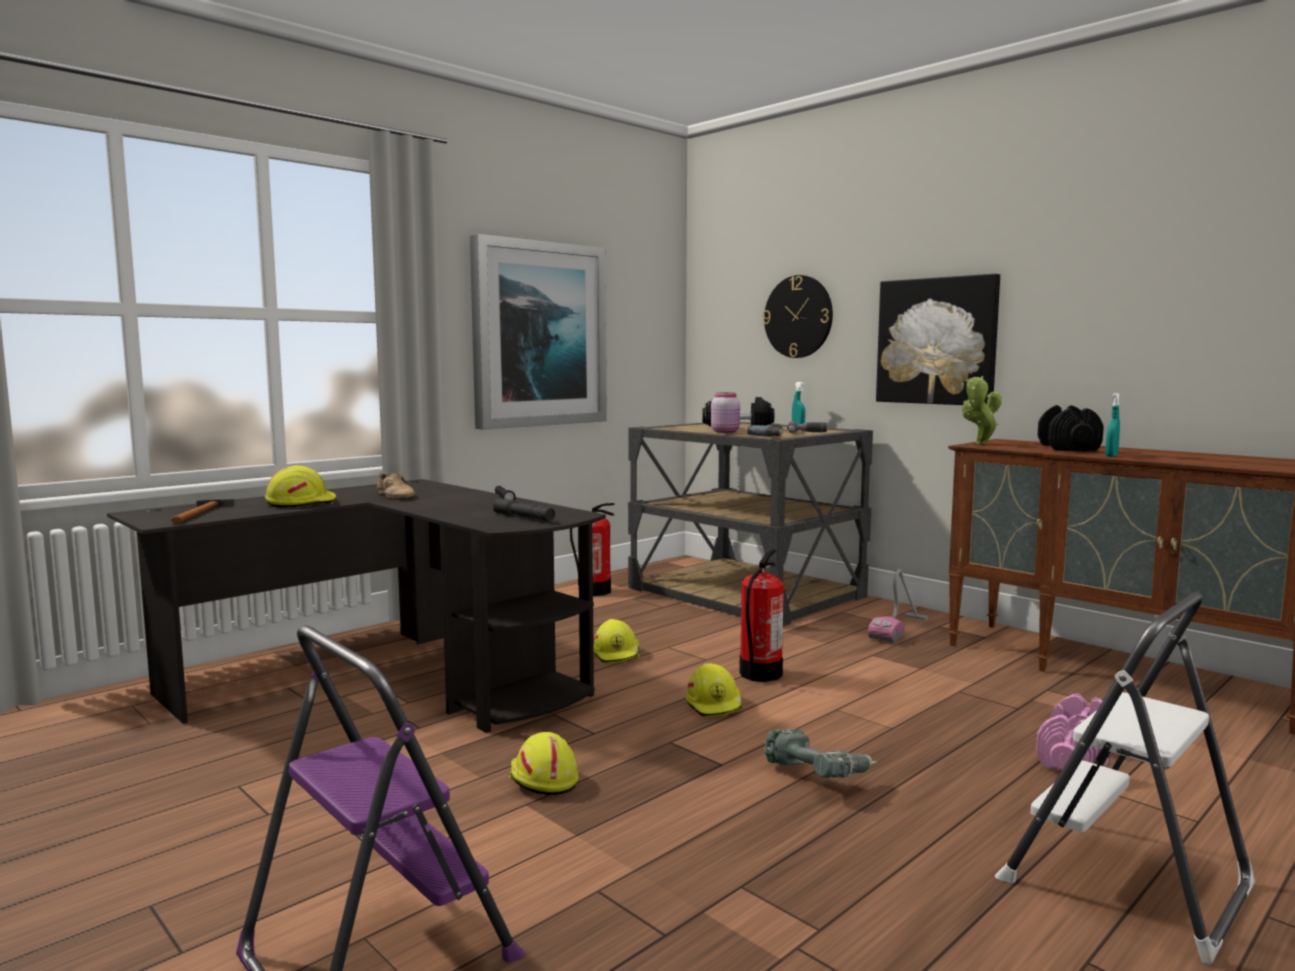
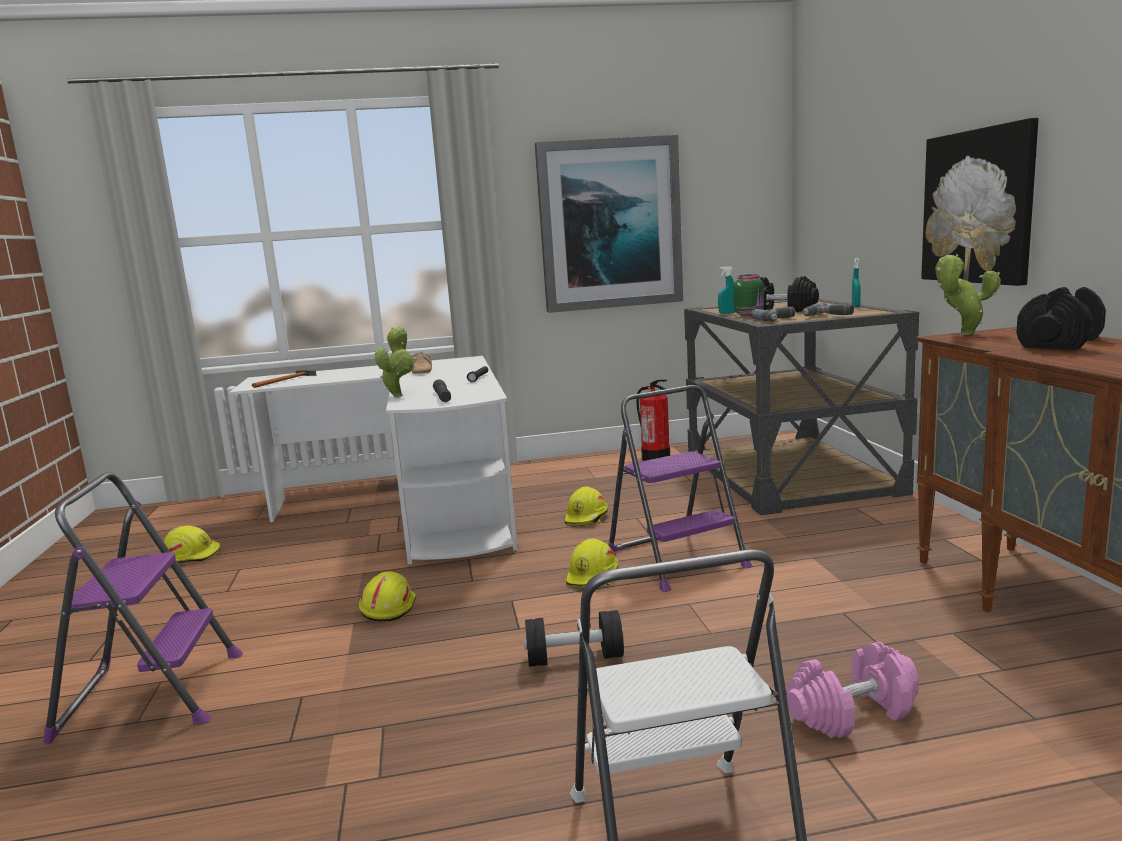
camera: 35 degrees right, 5 degrees up
(301, 503) = (355, 375): yellow hard hat -> yellow hard hat (193, 555)
(389, 677) = (413, 510): black desk -> white desk
(455, 519) = (398, 395): none -> potted plant
(725, 432) = (749, 314): pink jar -> green jar
(760, 674) = (674, 556): fire extinguisher -> purple step ladder
(798, 316) = (867, 185): wall clock -> none
(818, 776) = (575, 658): power drill -> black dumbbell
(899, 628) = (891, 534): vacuum cleaner -> none
(1111, 456) = (1064, 358): turquoise spray bottle -> turquoise spray bottle (727, 313)

